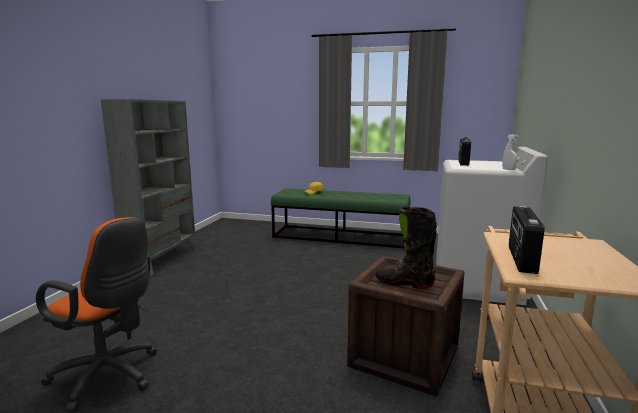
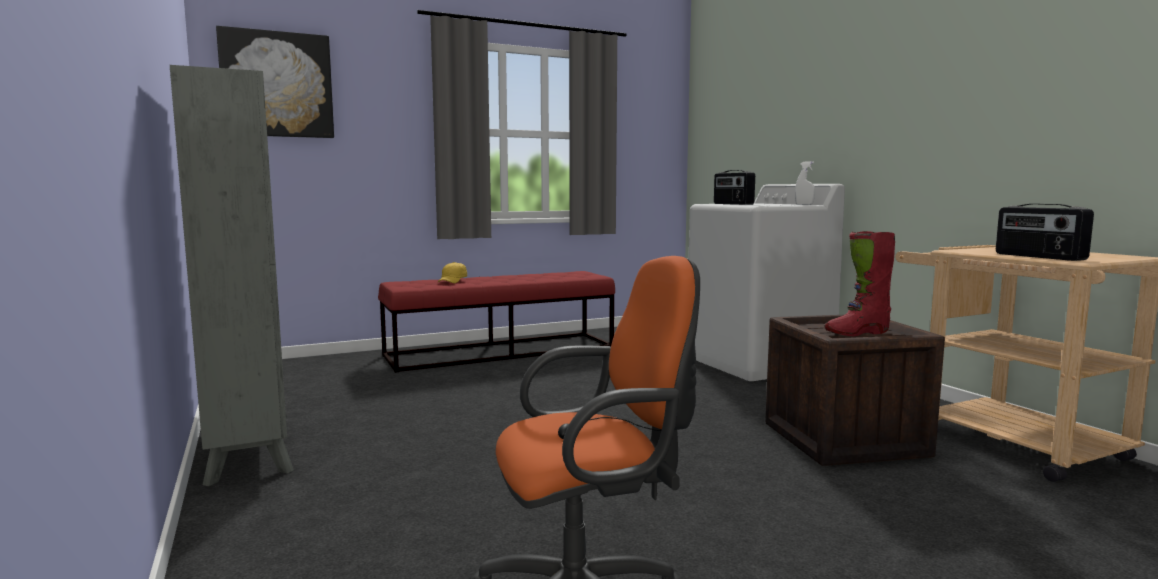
camera: 40 degrees left, 5 degrees down
(247, 83) = (277, 85): none -> picture
(340, 236) = (501, 351): green bench -> red bench
(404, 283) = (856, 333): black boot -> red boot

